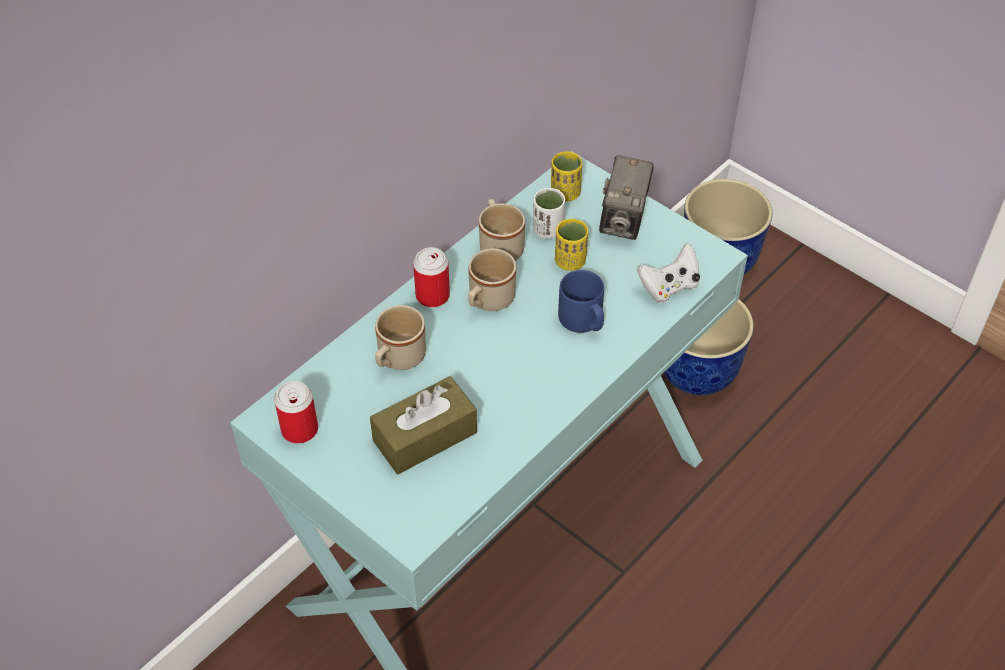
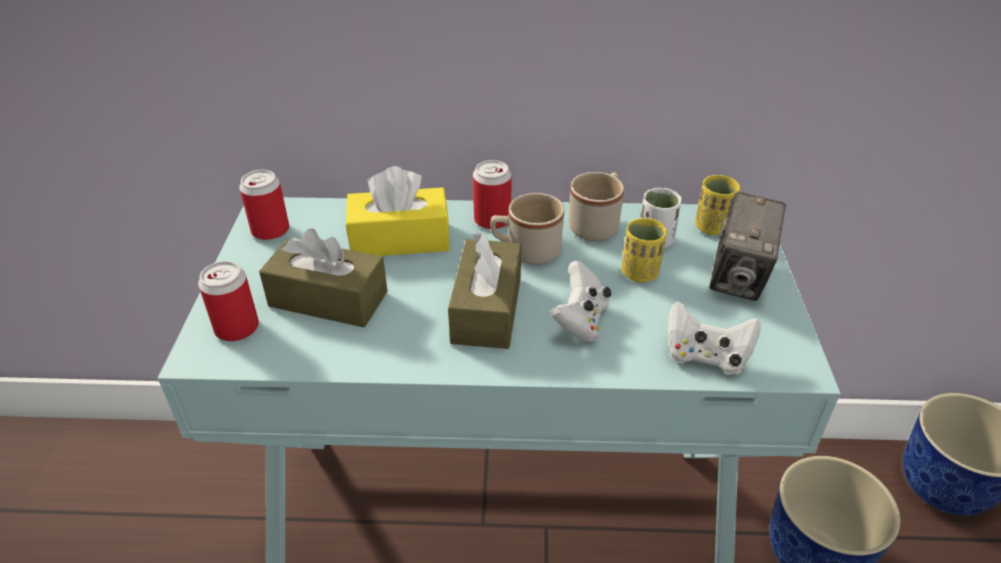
camera: 50 degrees right, 10 degrees down
(398, 360) = (400, 239): beige mug -> yellow tissue box
(403, 503) = (237, 328): none -> can
(524, 359) = (487, 309): none -> brown tissue box
(583, 321) = (580, 321): blue mug -> white game controller
(623, 221) = (738, 278): camera -> camera turned 45 degrees counterclockwise

